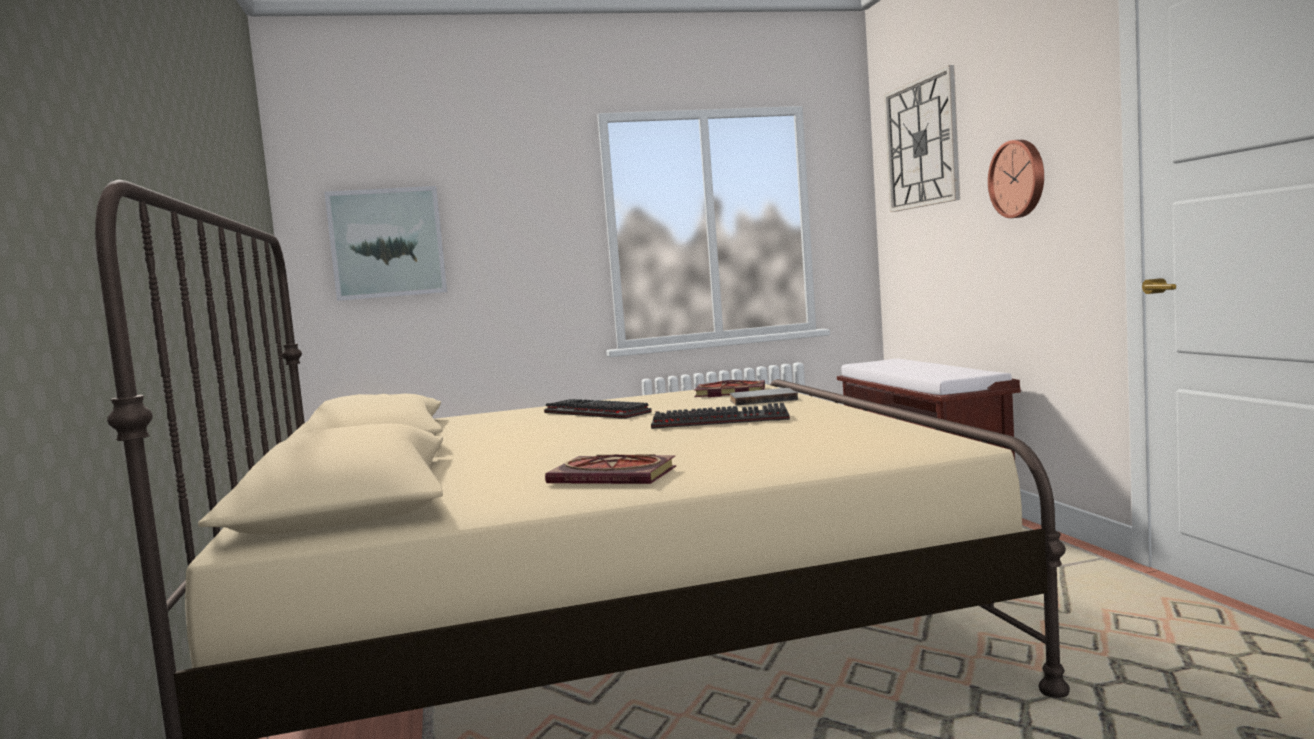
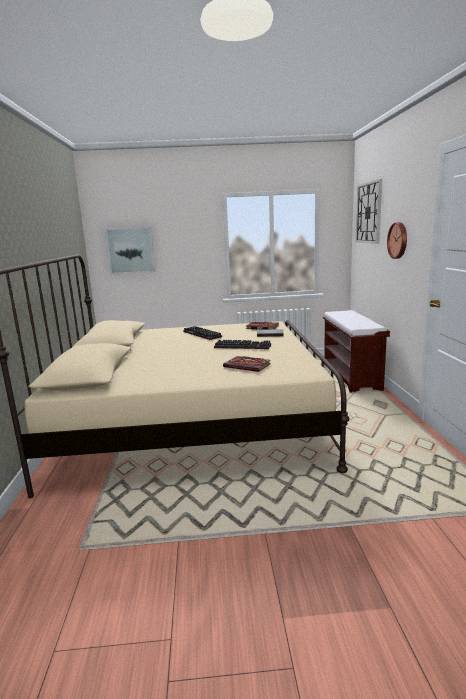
camera: 10 degrees right, 10 degrees up
(616, 475) = (181, 374): book -> book (248, 365)

